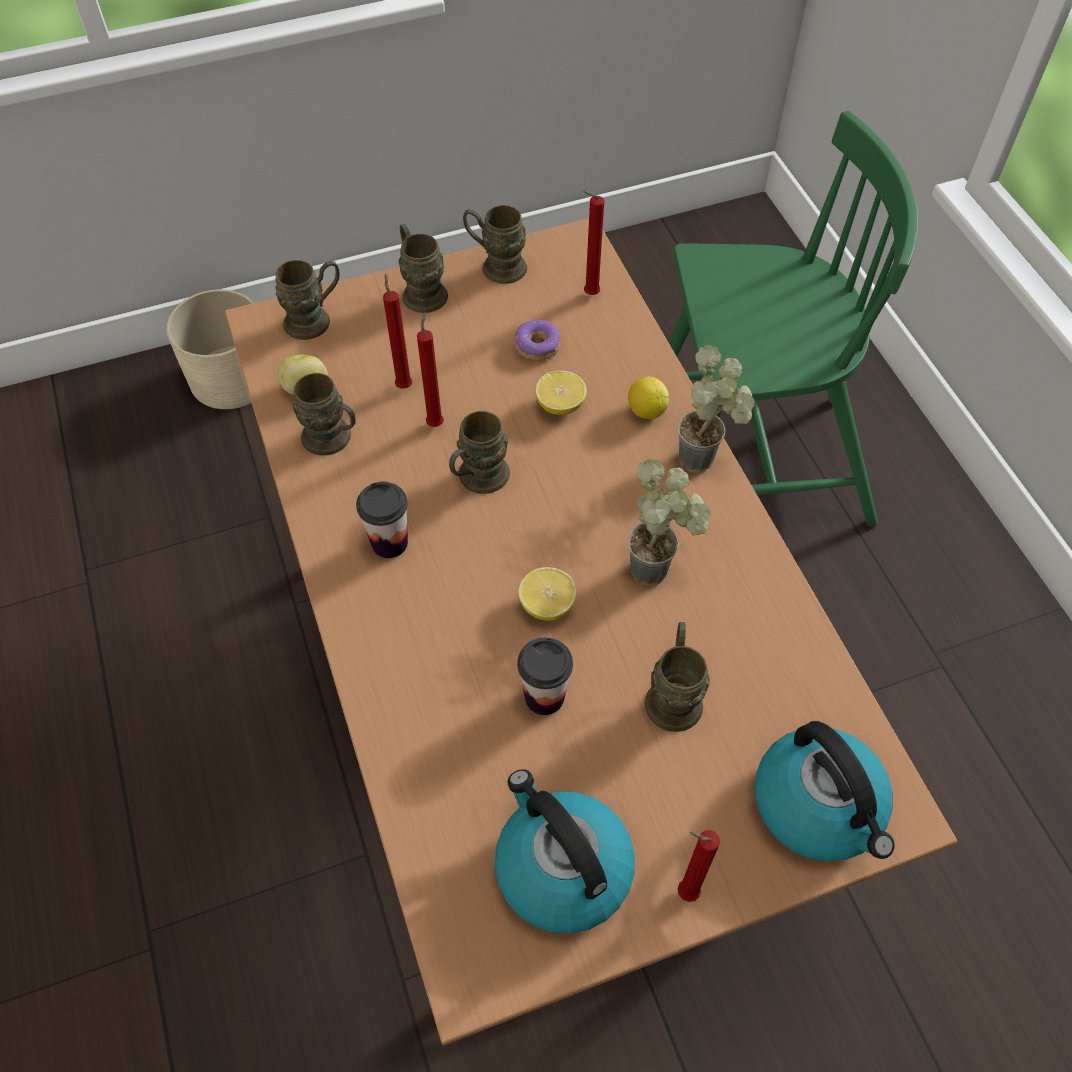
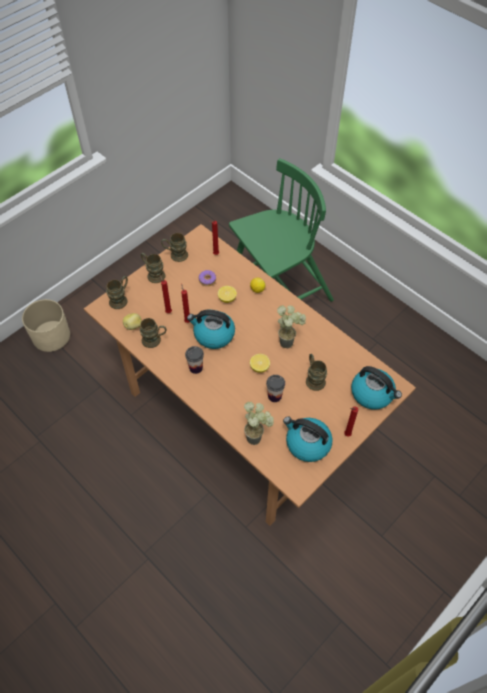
camera: 25 degrees left, 0 degrees up
(477, 479) = (213, 335): brown mug -> kettle
(706, 459) = (286, 299): potted plant -> potted plant (258, 437)

